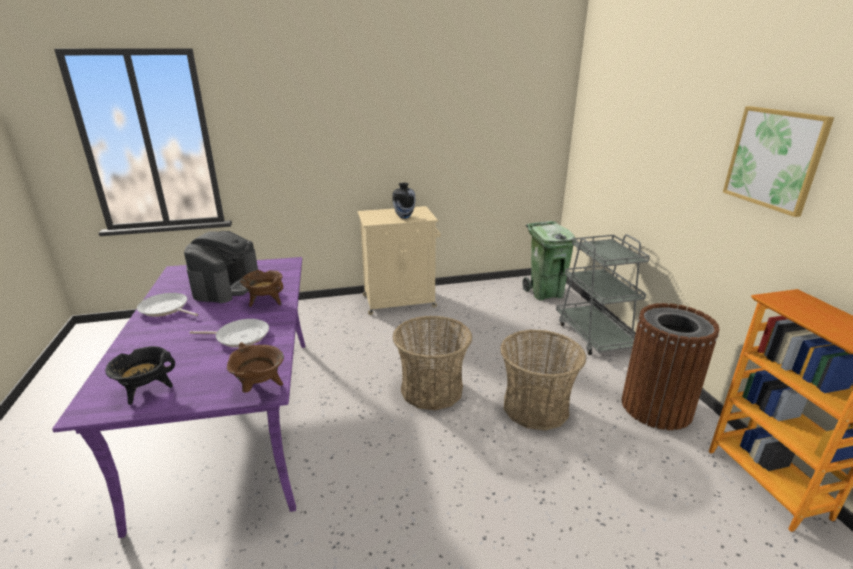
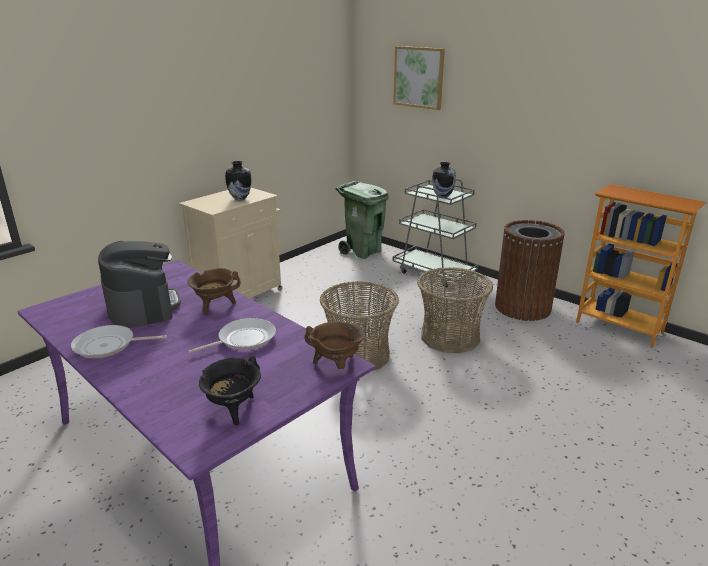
camera: 35 degrees left, 0 degrees up
(607, 256) = (442, 196): none -> vase
(774, 159) = (574, 94): picture -> picture (419, 77)

